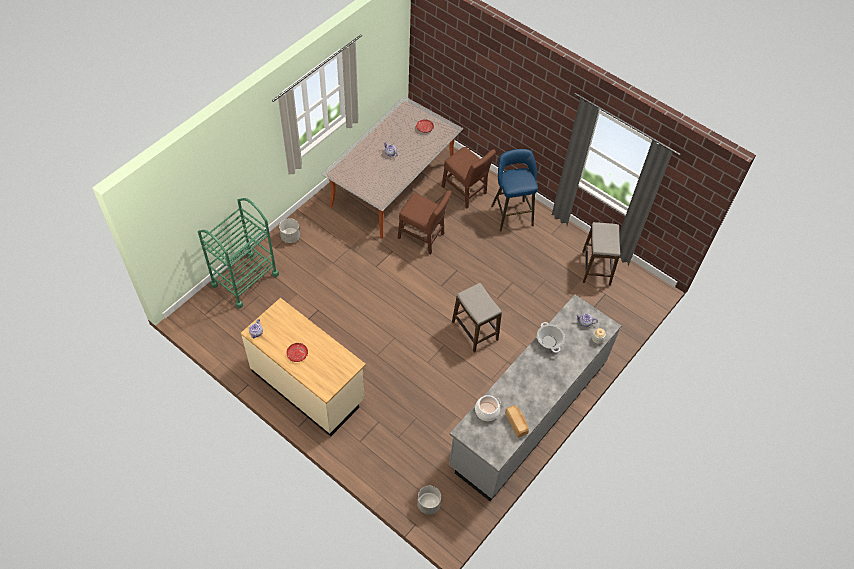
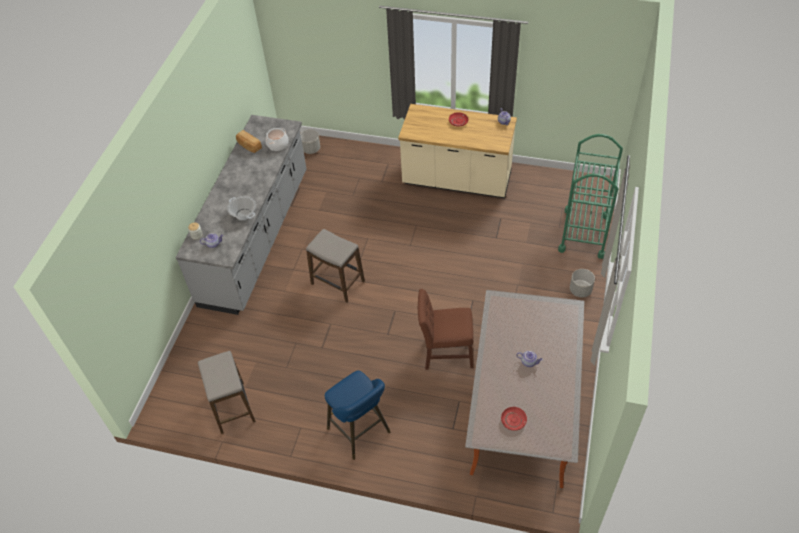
camera: 160 degrees right, 5 degrees down
(465, 192) = (431, 436): brown chair -> none

